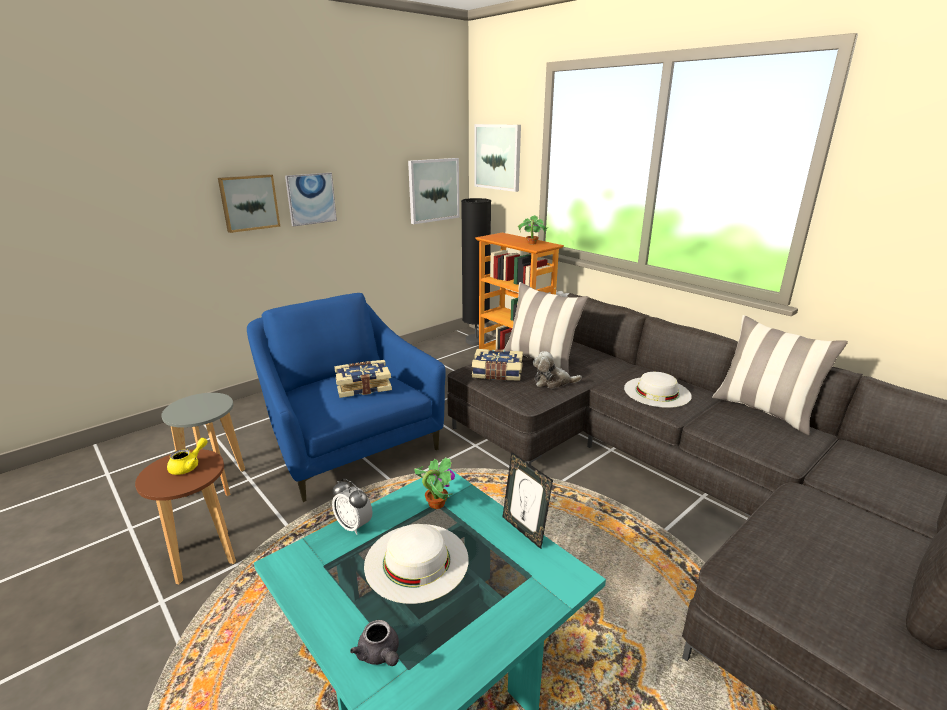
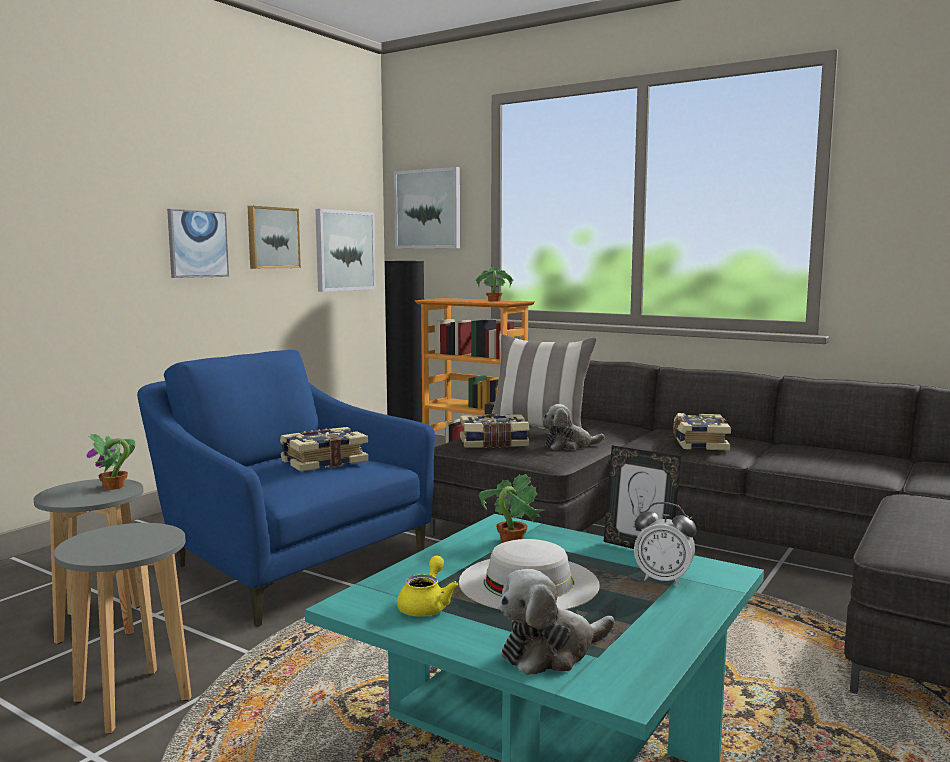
camera: 15 degrees left, 15 degrees down
(189, 466) = (131, 537): yellow teapot -> yellow teapot (426, 605)
(203, 556) = (132, 700): brown stool -> grey stool
(214, 404) = (114, 487): none -> potted plant
(249, 202) = (119, 239): picture -> picture (272, 238)
(354, 526) = (418, 567): alarm clock -> alarm clock (663, 579)
(380, 655) = (551, 652): grey teapot -> plush toy
(657, 392) = (698, 443): white hat -> book
(764, 411) = (825, 448): pillow -> none

